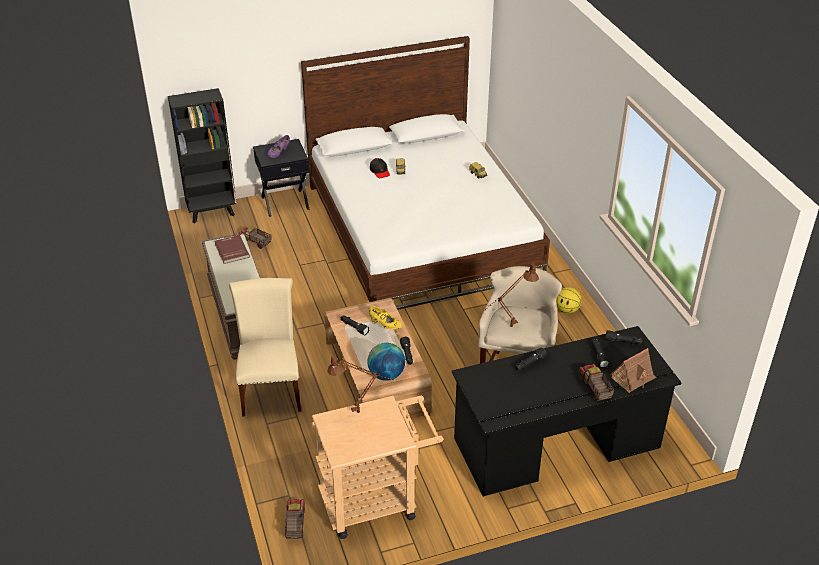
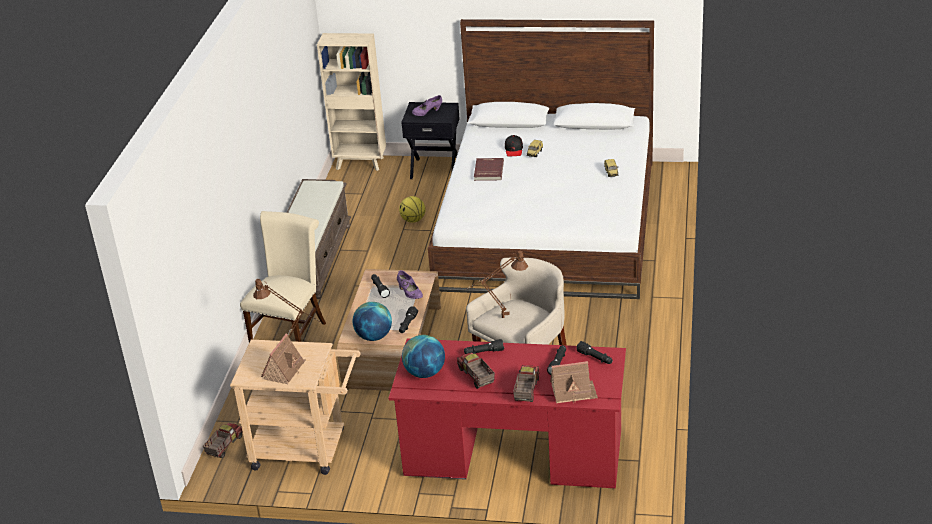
camera: 30 degrees right, 5 degrees down
(212, 212) = (361, 163): black bookcase -> beige bookcase
(231, 251) = (319, 193): red book -> red book (488, 171)
(255, 242) = (378, 199): toy truck -> toy truck (476, 377)
(372, 436) = (284, 370): none -> toy house
(385, 325) = (410, 293): yellow shoe -> purple shoe
(496, 399) = (425, 373): none -> globe
(556, 445) = (513, 454): black desk -> red desk
(567, 310) = (634, 336): basketball -> basketball (413, 220)

